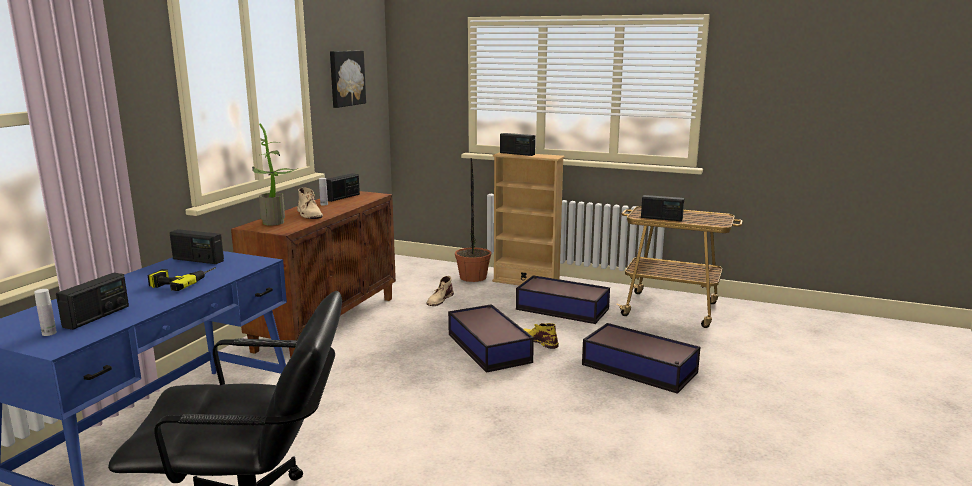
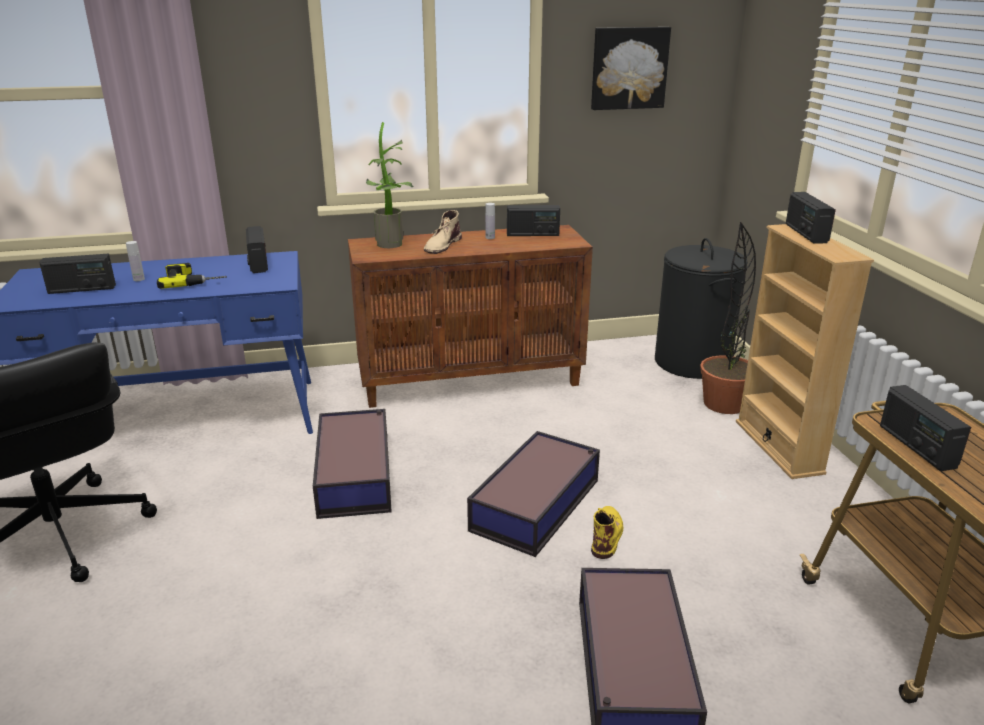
camera: 55 degrees right, 10 degrees up
(49, 333) = (36, 291): white bottle -> white bottle (139, 279)
(421, 268) = (692, 362): none -> black laundry basket
(439, 300) = (622, 413): beige boot -> none
(561, 308) = (737, 511): storage box -> storage box (355, 474)

